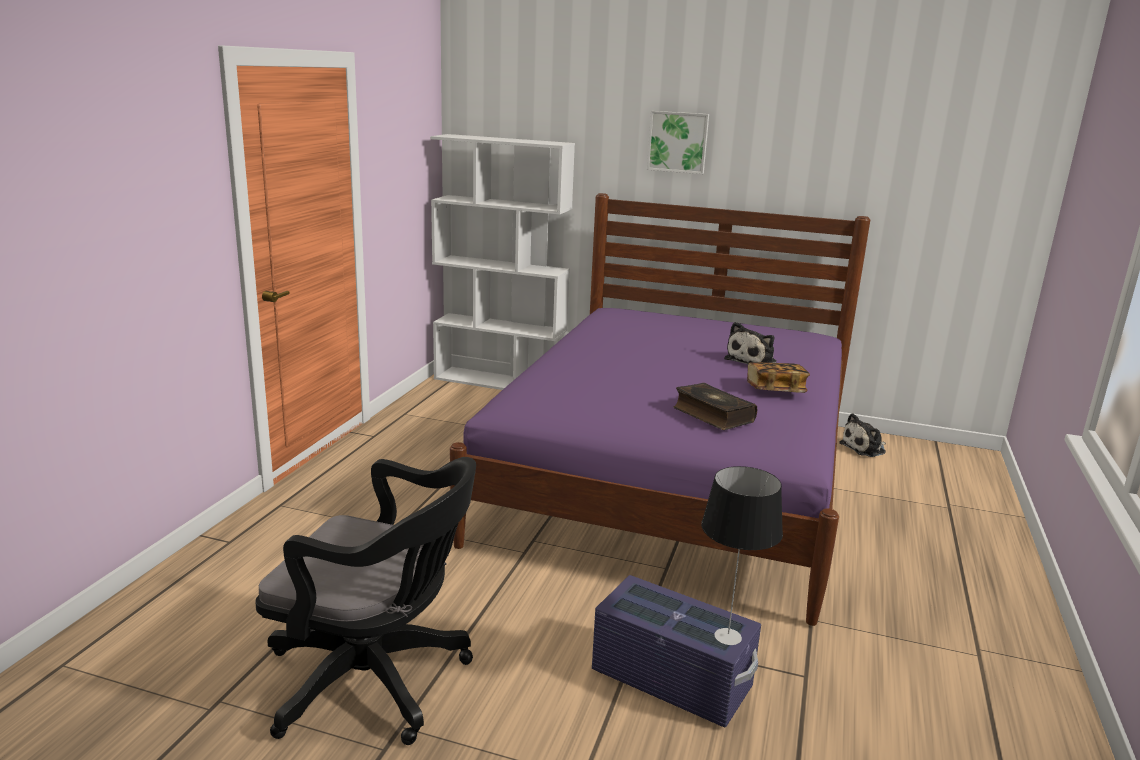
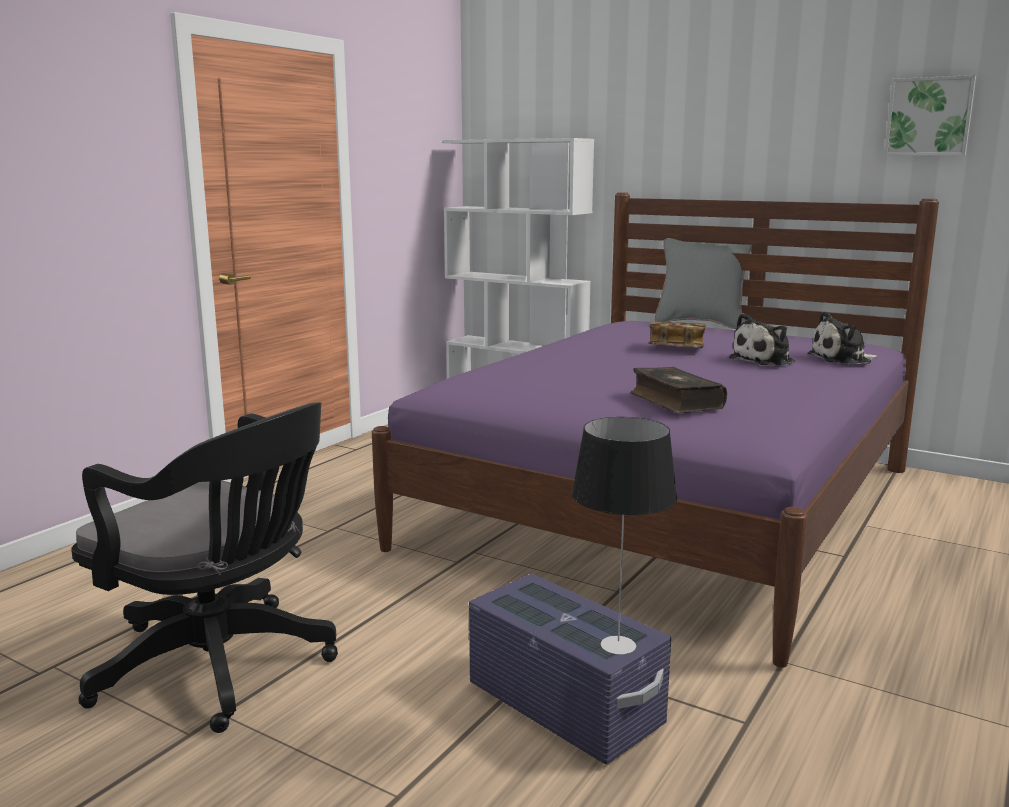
camera: 15 degrees right, 5 degrees down
(671, 311) = (700, 323): none -> grey pillow
(678, 142) = (707, 128): picture -> picture (929, 117)
(775, 390) = (774, 384): book -> book (676, 349)
(865, 448) = (937, 490): plush toy -> plush toy (843, 359)

